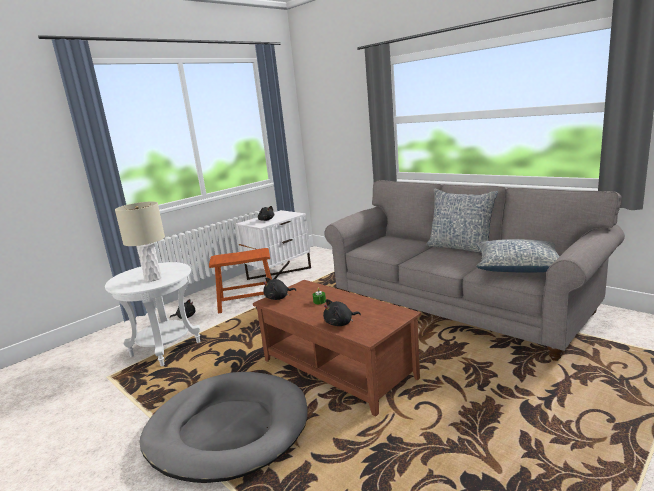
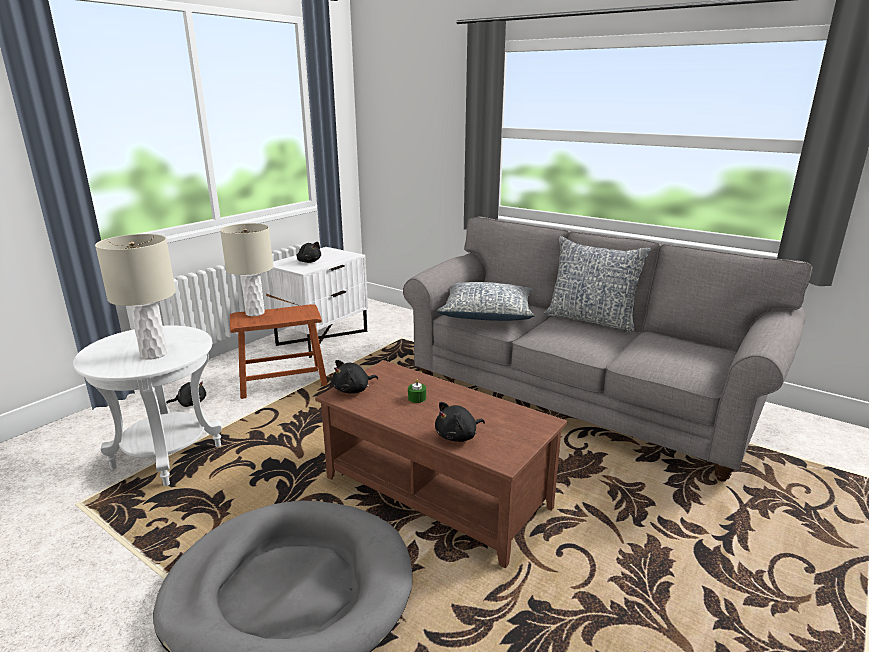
camera: 10 degrees left, 5 degrees up
(226, 255) = (254, 313): none -> beige table lamp
(518, 267) = (678, 354): pillow -> pillow (487, 314)

